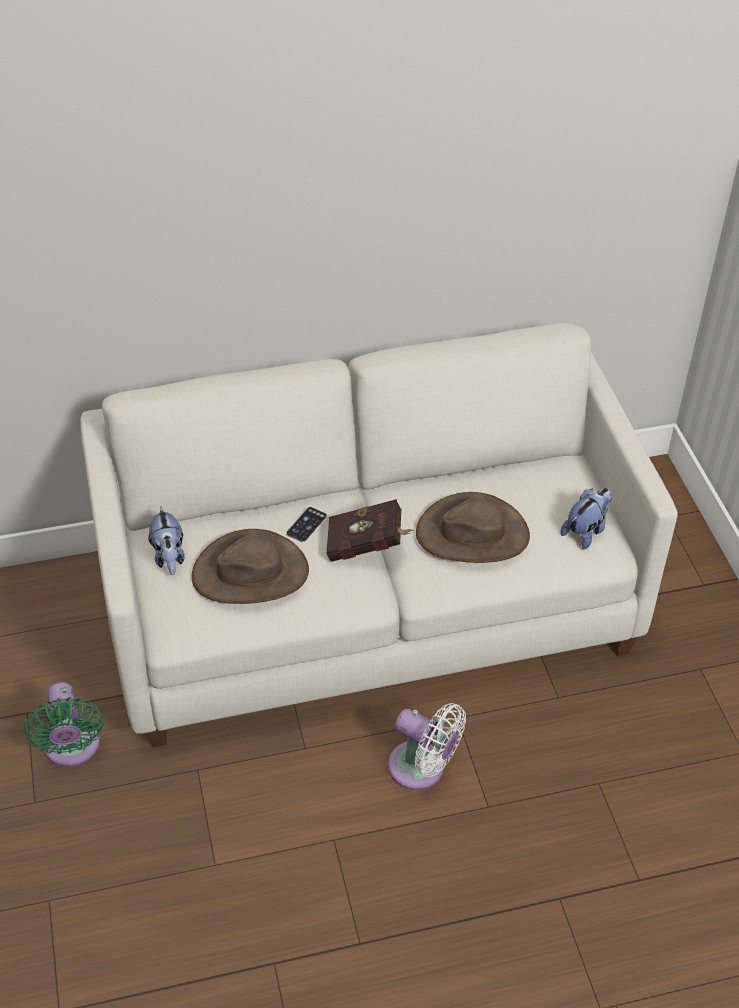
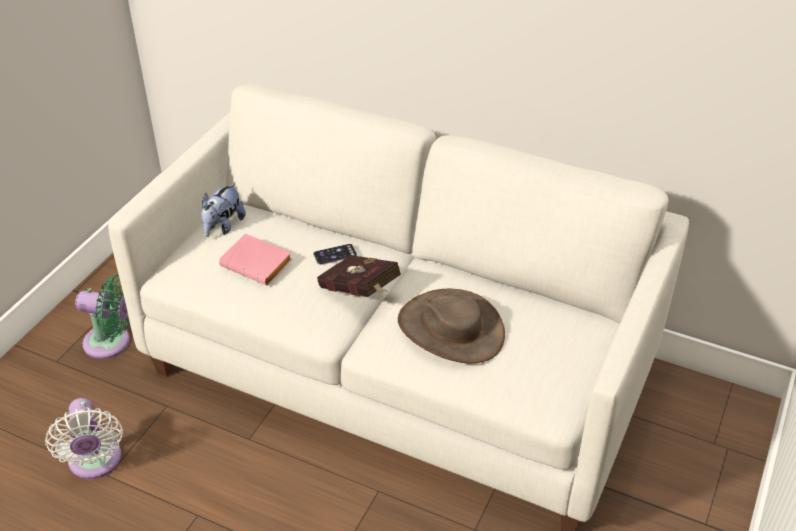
camera: 40 degrees right, 5 degrees down
(72, 749) = (112, 343): green fan -> green fan turned 105 degrees counterclockwise
(250, 572) = (259, 264): brown hat -> pink book
(422, 769) = (311, 510): white fan -> white fan (95, 463)
(586, 531) = (552, 381): plush toy -> none

